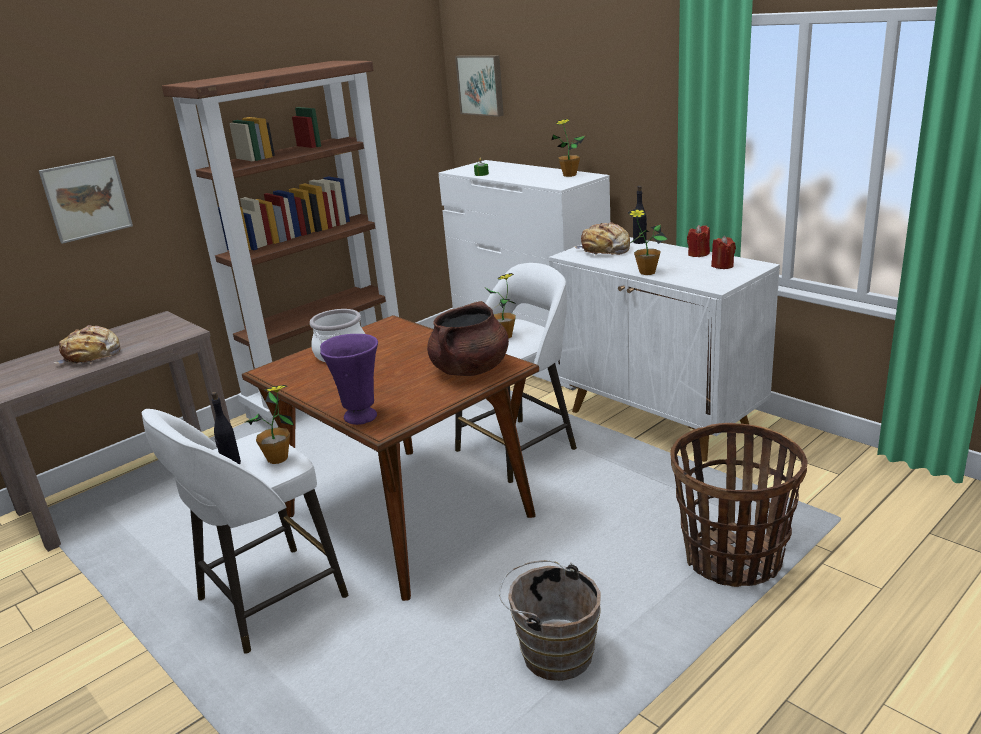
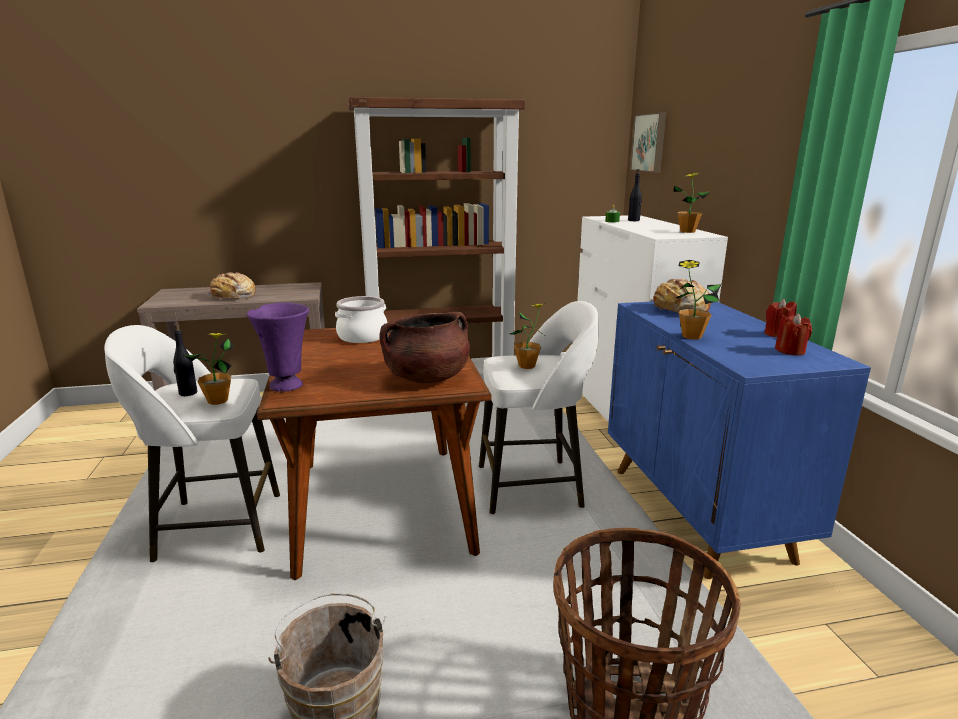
camera: 30 degrees right, 5 degrees down
(87, 199) = (274, 181): picture -> none
(640, 242) = (728, 311): black bottle -> black bottle (634, 220)
(659, 419) = (698, 513): white cabinet -> blue cabinet

